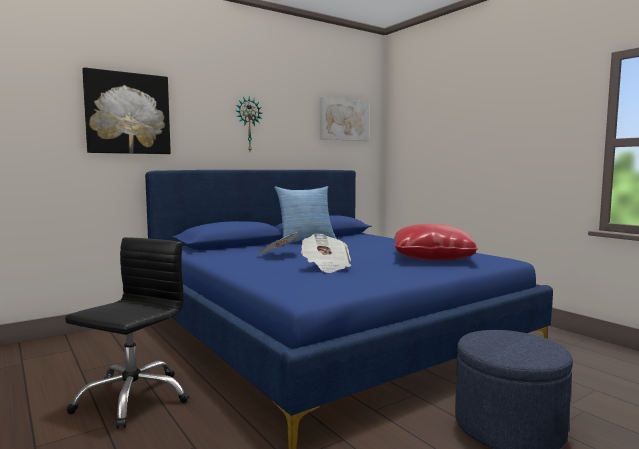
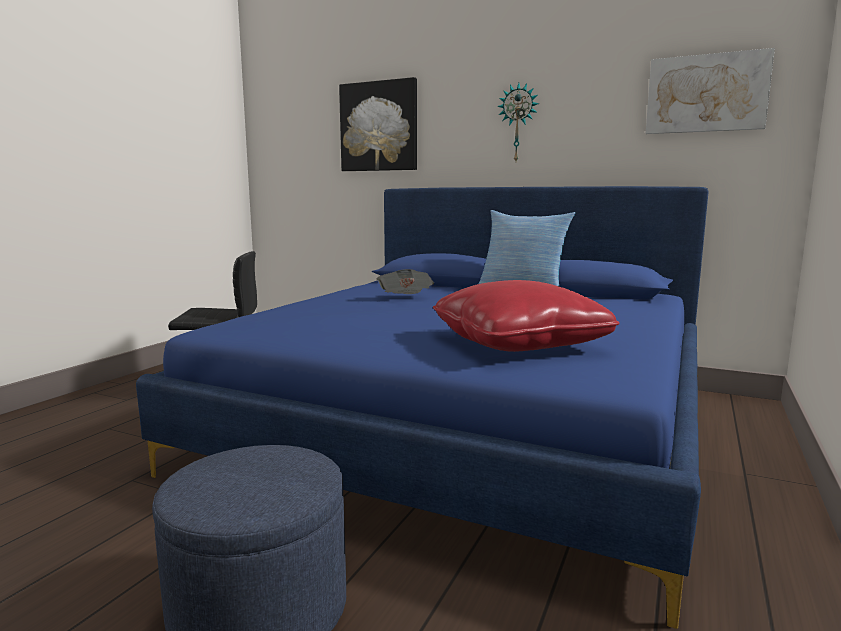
camera: 60 degrees right, 5 degrees up
(326, 267) = (341, 314): newspaper -> none

